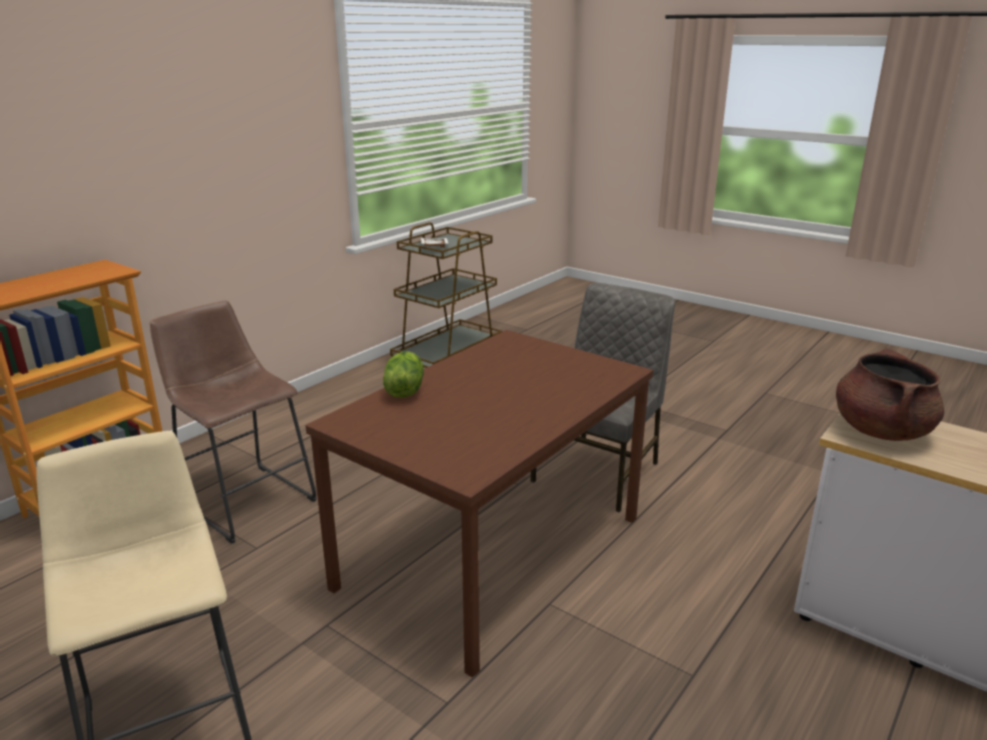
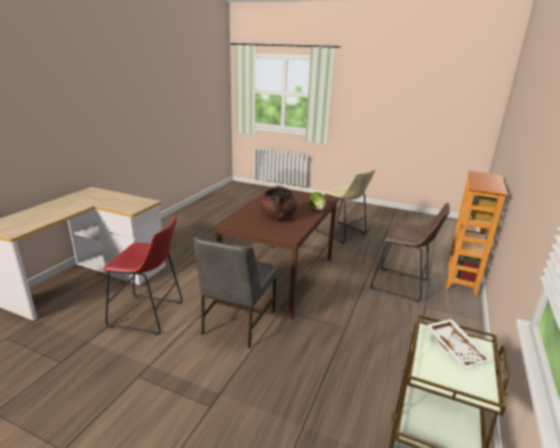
camera: 165 degrees right, 0 degrees up
(758, 500) = (150, 315): none -> red stool
(881, 430) = (135, 204): brown cooking pot -> brown cooking pot (278, 217)

